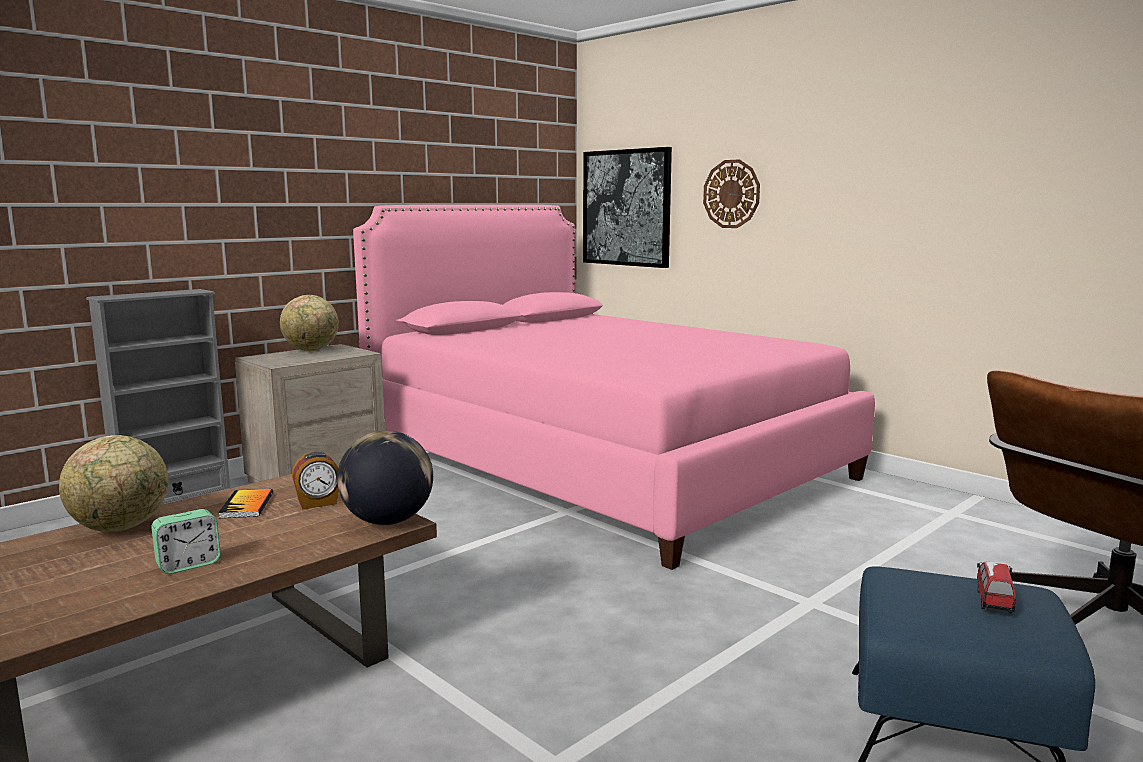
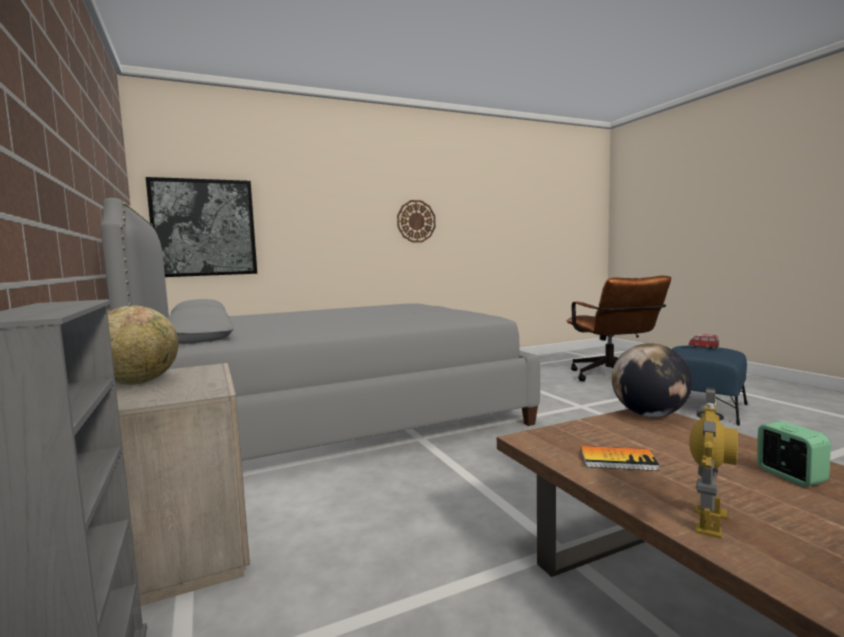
camera: 70 degrees left, 5 degrees down
(121, 528) = (709, 521): globe -> toy robot
(318, 503) = (609, 434): alarm clock -> none
(602, 464) = (333, 418): pink bed -> grey bed
(731, 194) = (309, 218): wall clock -> wall clock (416, 221)

